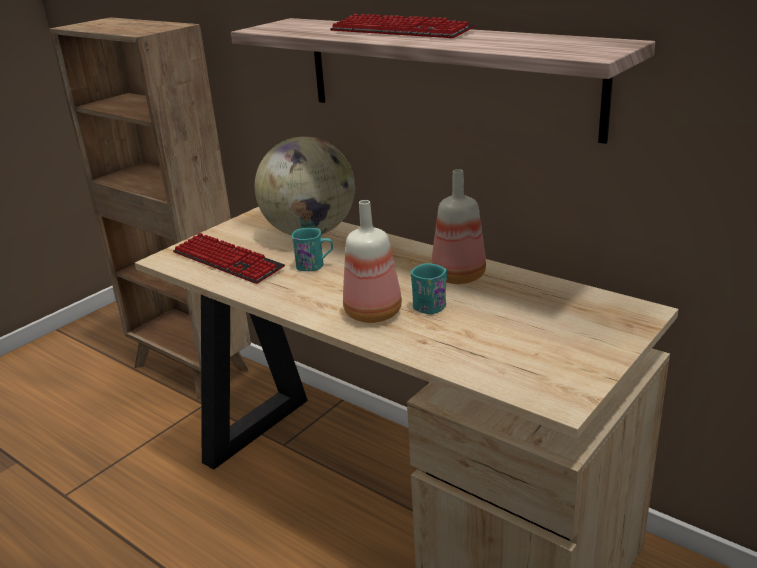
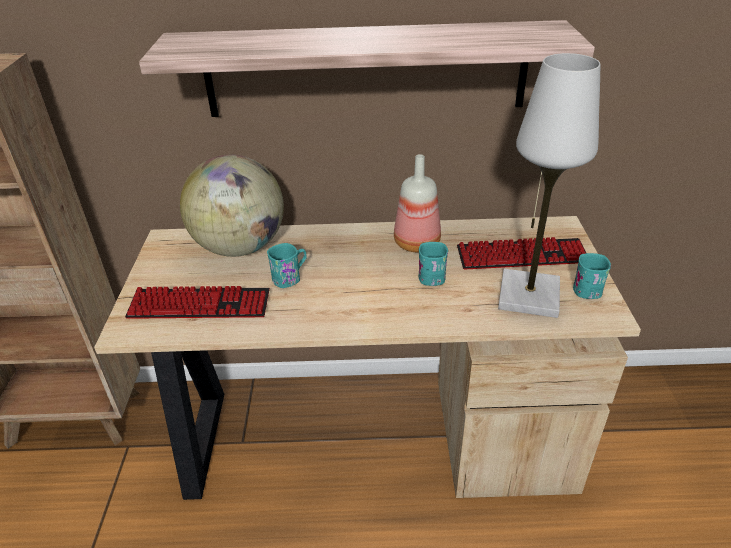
camera: 40 degrees left, 10 degrees up
(374, 312) = (399, 301): bottle -> none
(400, 31) = (339, 36): keyboard -> keyboard (522, 256)
(500, 354) = (528, 296): none -> white table lamp
(576, 371) = (586, 287): none -> turquoise mug

